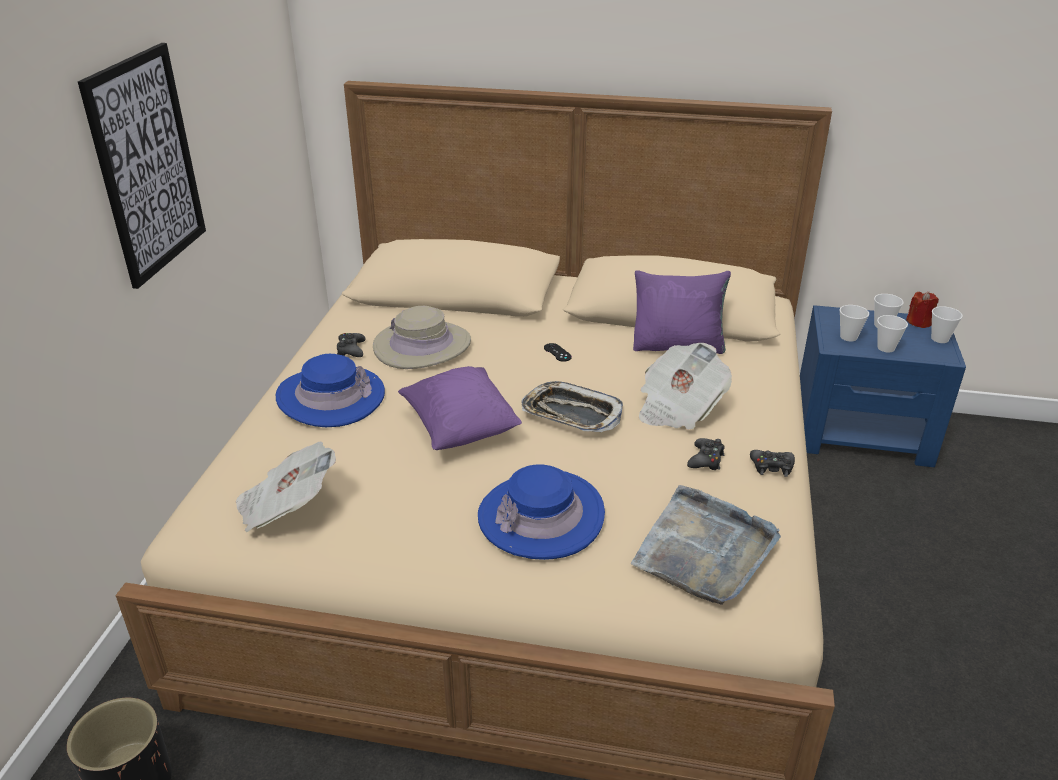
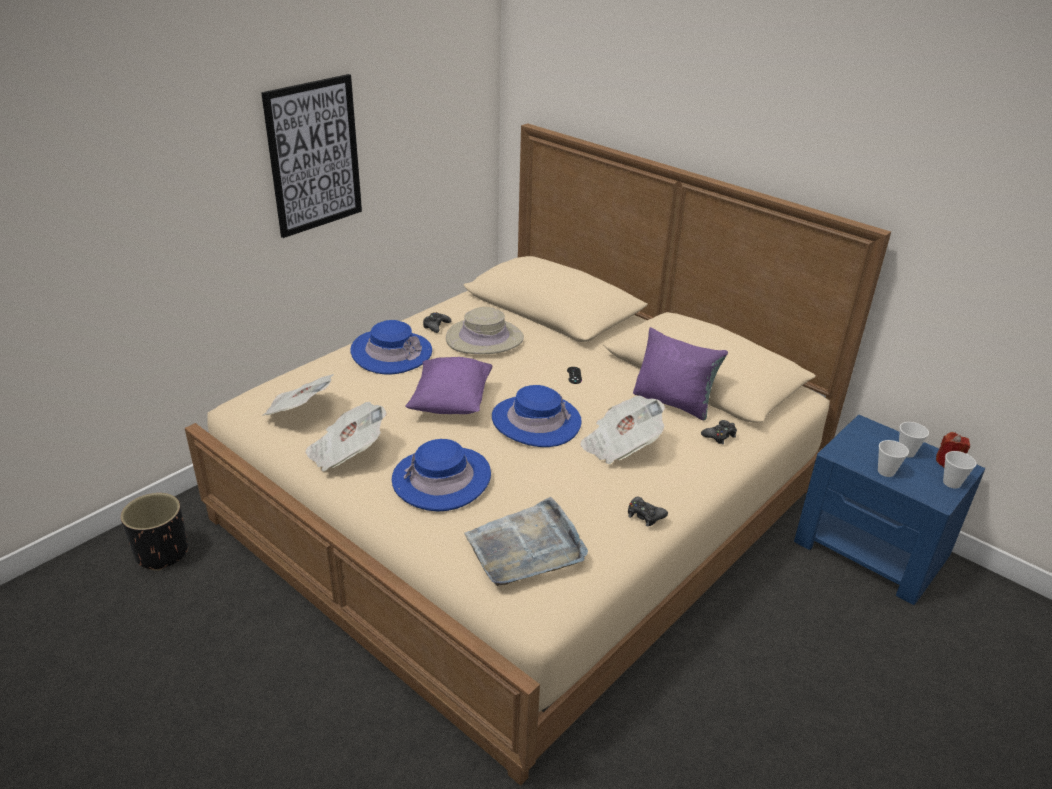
camera: 30 degrees right, 0 degrees up
(398, 533) = (346, 453): none -> newspaper
(571, 414) = (536, 421): tray -> blue hat
(706, 460) = (598, 490): black game controller -> black game controller (719, 435)
(848, 337) = (860, 451): cup -> none

